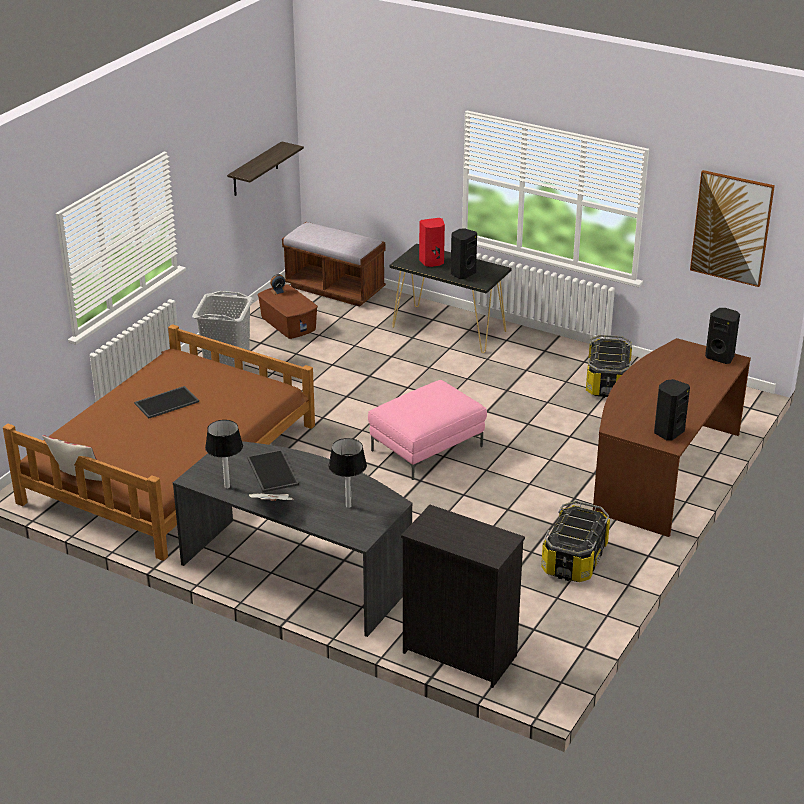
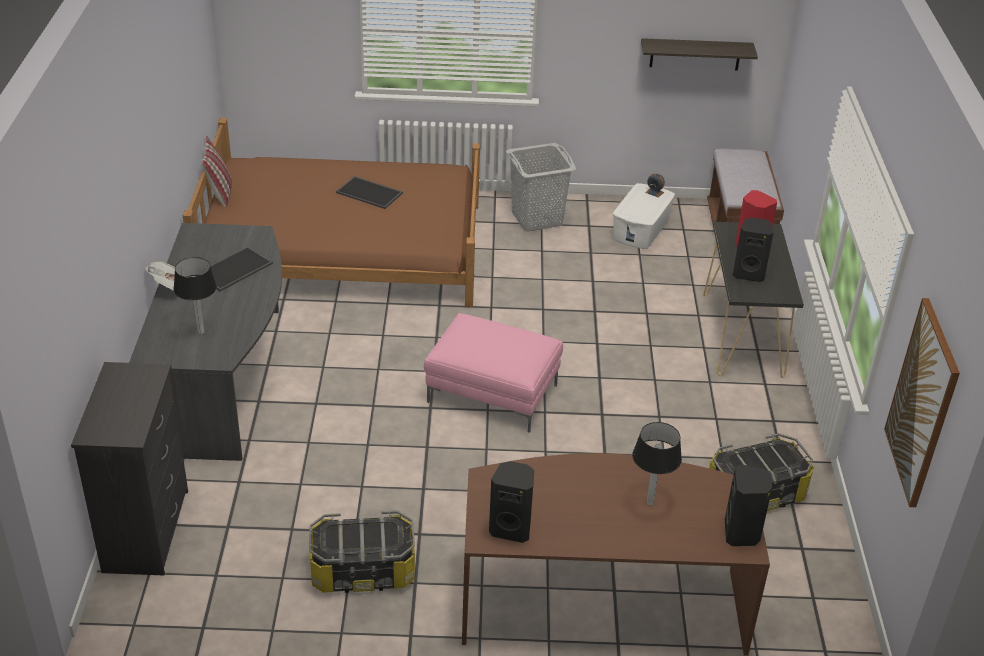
camera: 60 degrees right, 5 degrees up
(227, 486) = (192, 252): table lamp -> table lamp (650, 502)
(288, 323) = (641, 229): brown storage box -> white storage box

